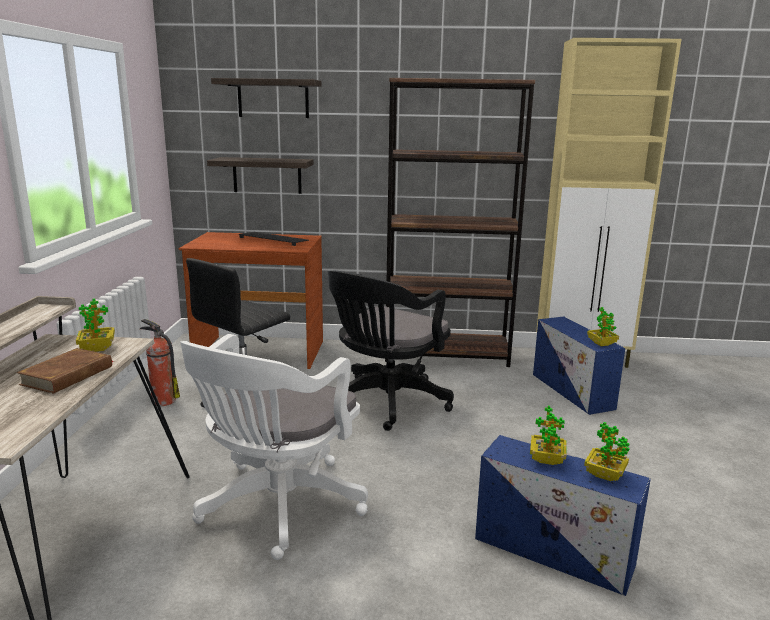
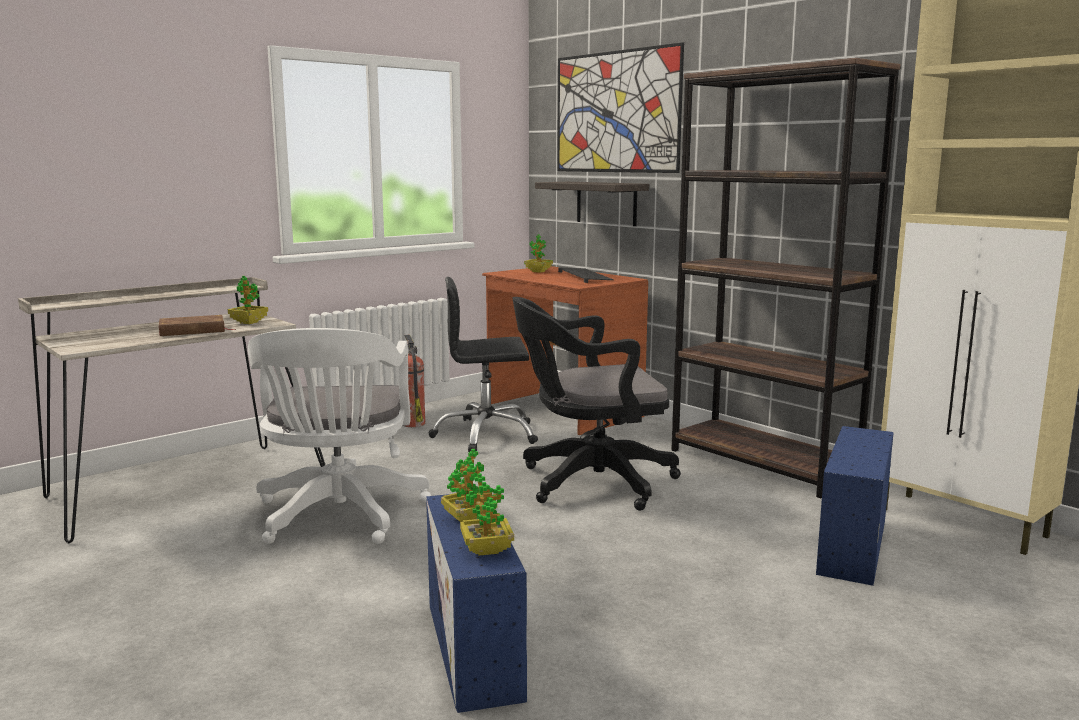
camera: 45 degrees right, 5 degrees down
(273, 99) = (616, 112): shelf -> picture
(277, 508) = (339, 517): white office chair -> white office chair turned 75 degrees counterclockwise
(601, 344) = (856, 467): potted plant -> potted plant (538, 271)

